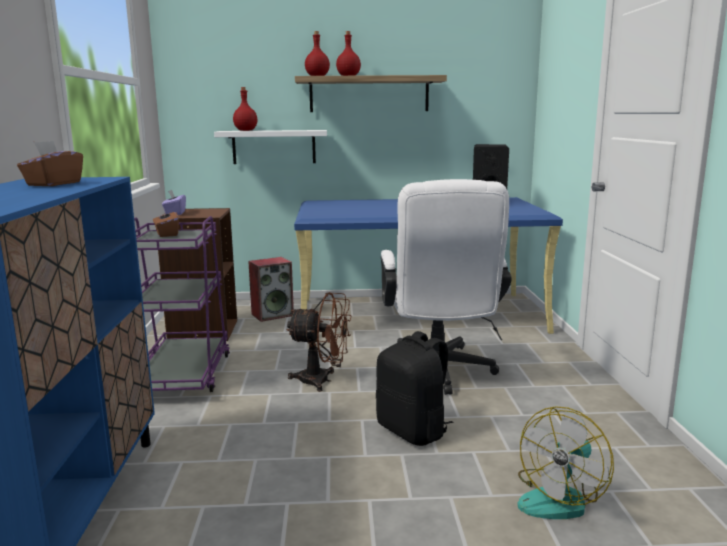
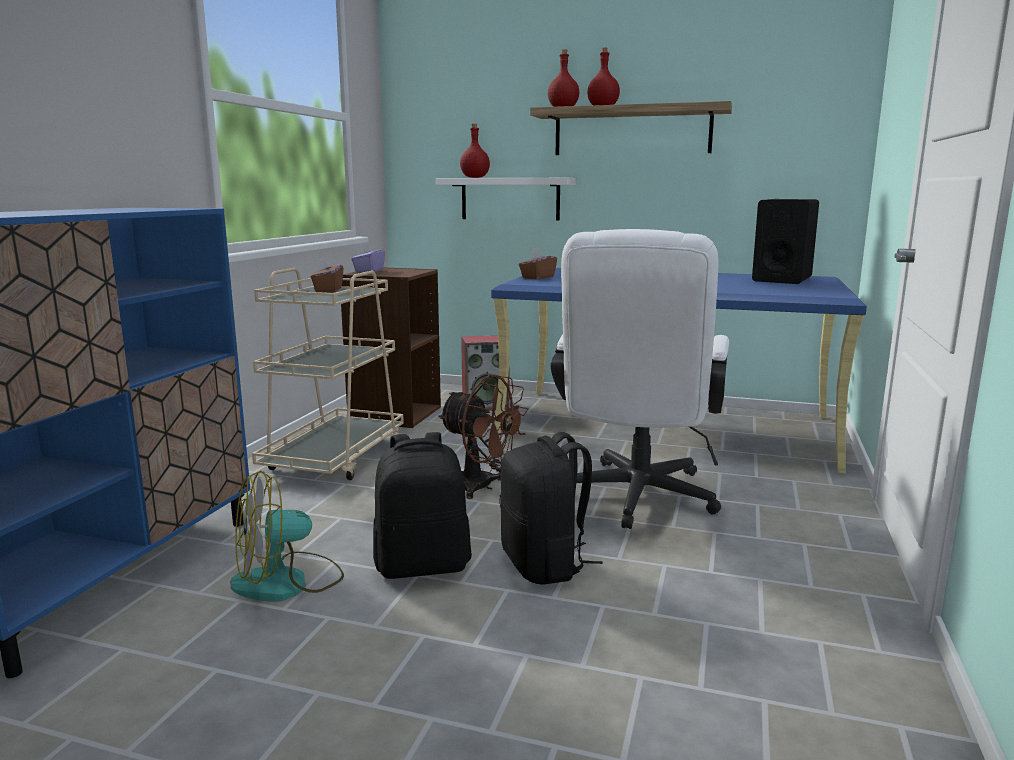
camera: 20 degrees right, 0 degrees up
(53, 184) = (121, 209): brown tissue box -> brown tissue box (537, 277)
(183, 375) = (335, 458): purple cart -> beige cart
(327, 449) = (423, 565): none -> black backpack
(559, 498) = (677, 692): fan -> fan (287, 582)

